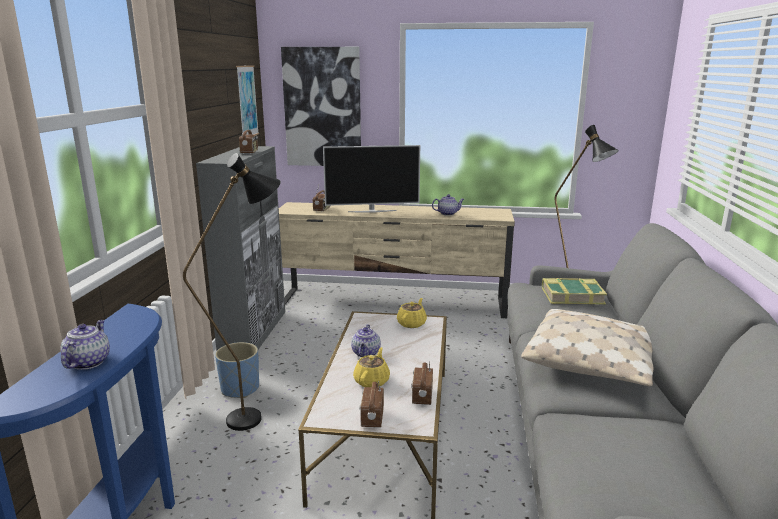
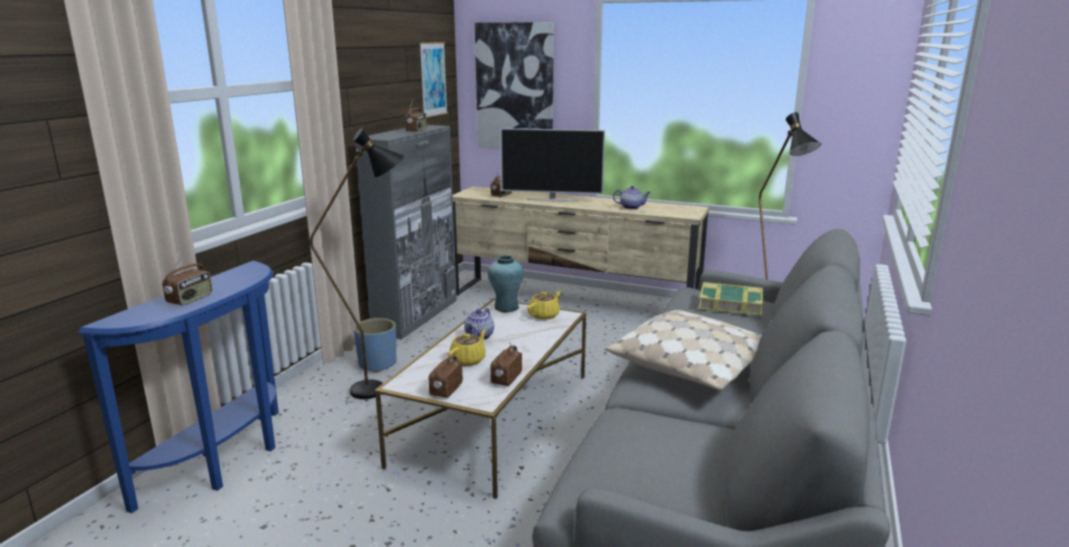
camera: 15 degrees right, 0 degrees up
(88, 362) = (190, 299): teapot -> radio
(371, 319) = (506, 307): none -> turquoise vase

